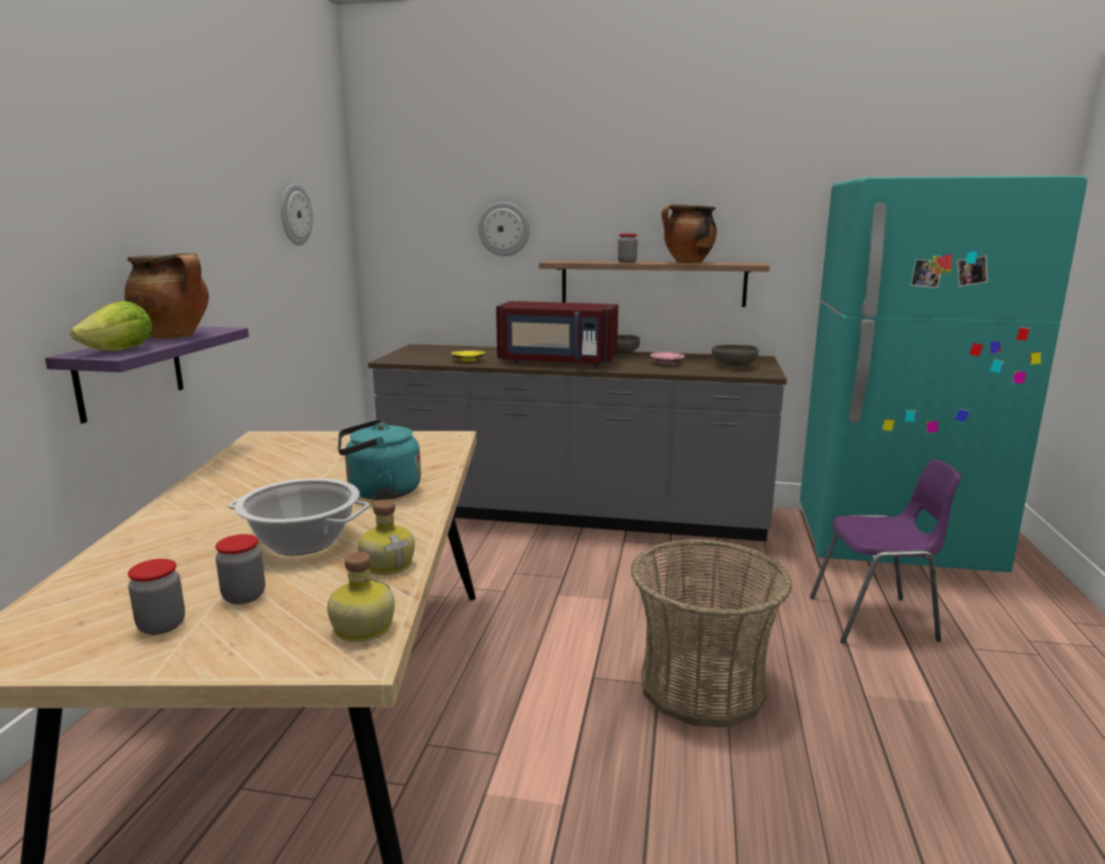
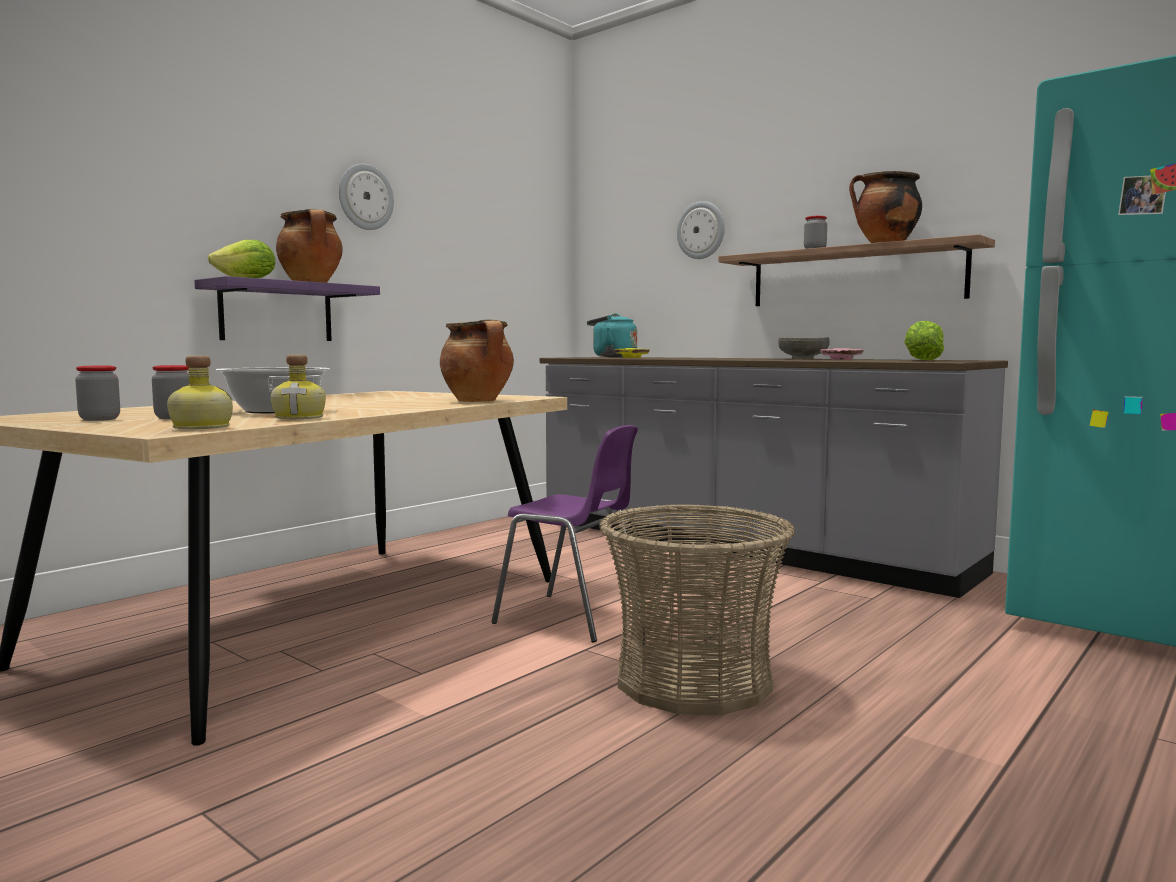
camera: 30 degrees right, 10 degrees down
(295, 214) = (492, 218): wall clock -> wall clock (365, 197)
(379, 492) = (394, 405): turquoise kettle -> turquoise kettle (611, 356)
(435, 464) = (479, 401): none -> cooking pot
(556, 362) = (716, 358): red microwave -> none
(734, 366) = (922, 360): grey bowl -> lettuce
(876, 619) = (1024, 682): purple chair -> purple chair (571, 618)

